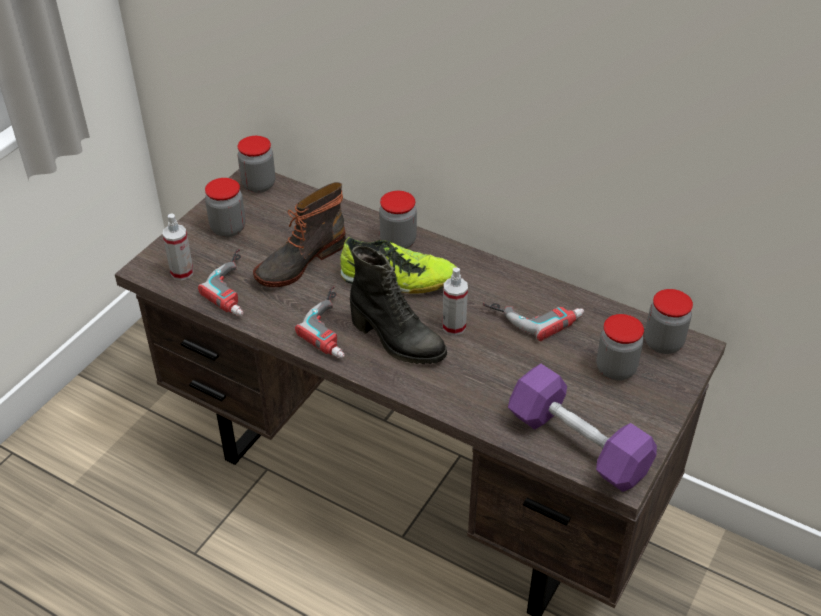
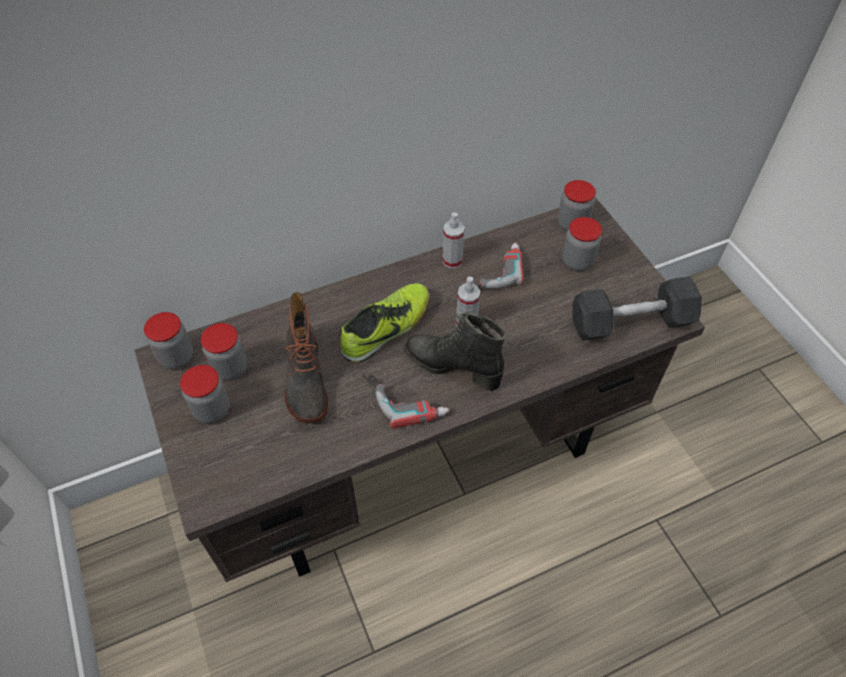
camera: 55 degrees left, 10 degrees up
(182, 272) = (237, 476): spray bottle -> spray bottle (452, 261)
(239, 287) = (297, 441): power drill -> none
(396, 341) = (453, 367): black boot -> black boot turned 135 degrees counterclockwise
(398, 242) = (343, 304): jar -> jar (230, 368)
(578, 444) = (631, 322): purple dumbbell -> grey dumbbell

